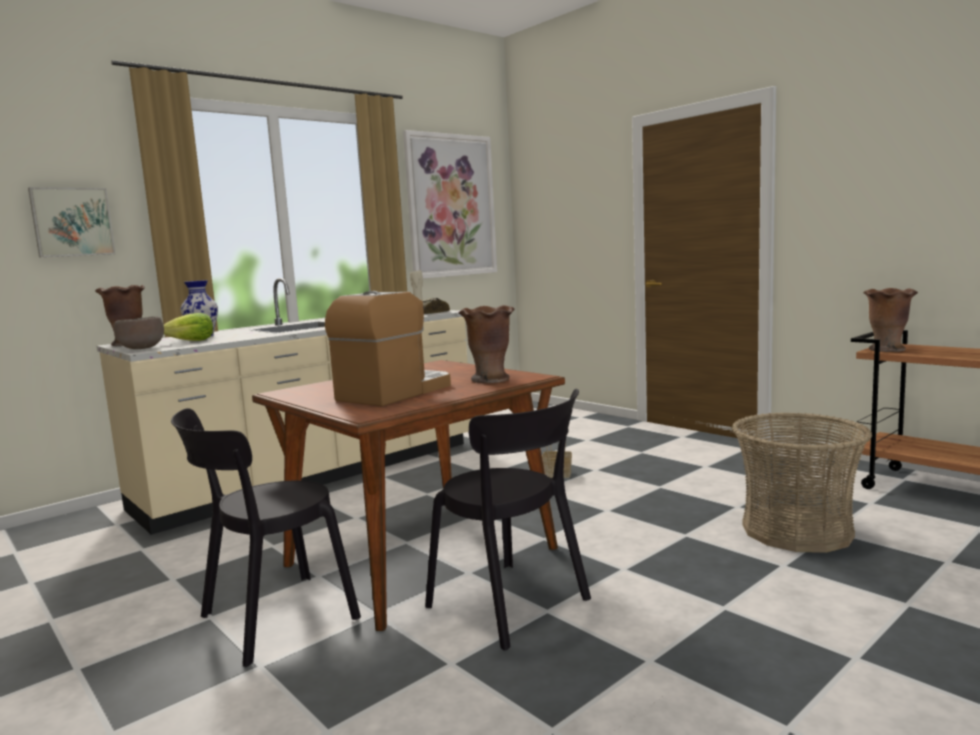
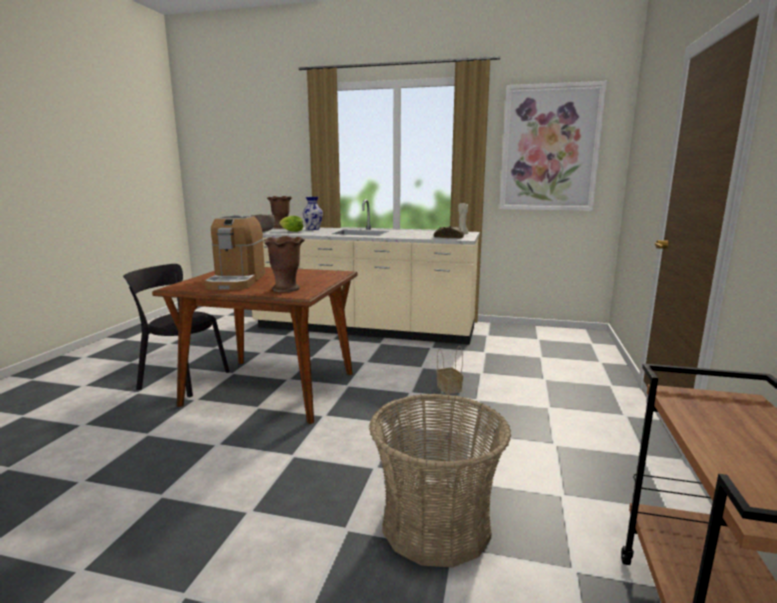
camera: 55 degrees right, 5 degrees up
(72, 222) = (281, 160): picture -> none
(395, 392) = (236, 281): coffee machine -> coffee machine turned 90 degrees clockwise
(513, 605) = (219, 432): black chair -> none
(887, 349) = (695, 400): brown vase -> none

